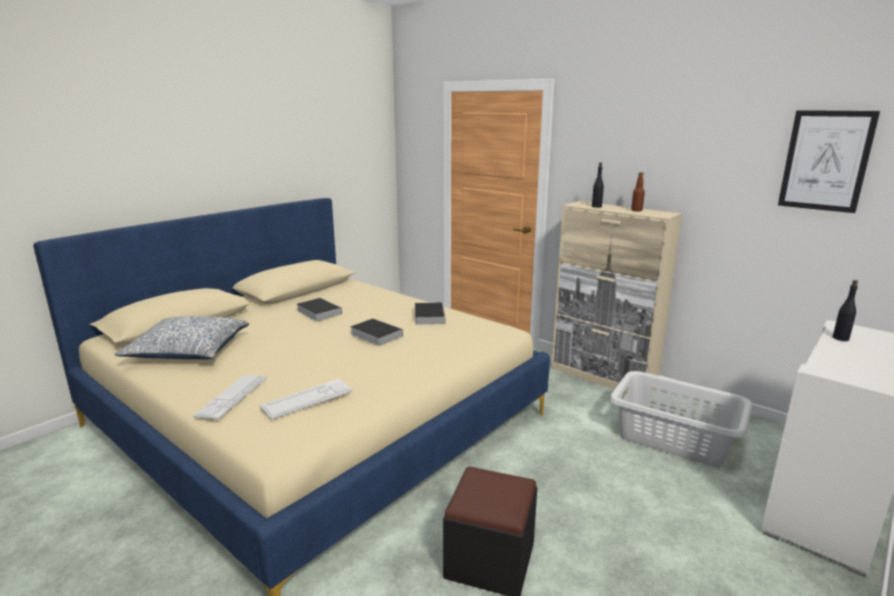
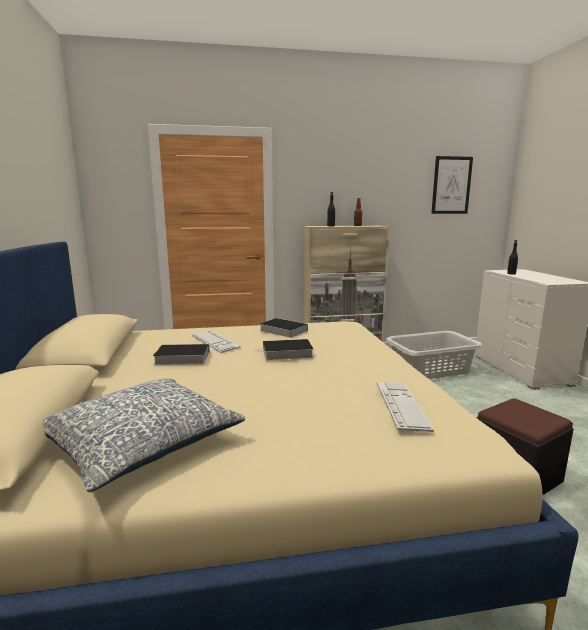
camera: 50 degrees left, 5 degrees down
(232, 396) = (339, 443): keyboard -> keyboard (215, 342)

